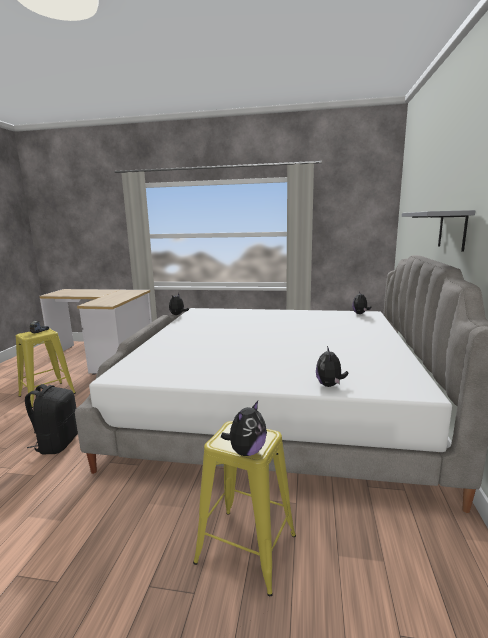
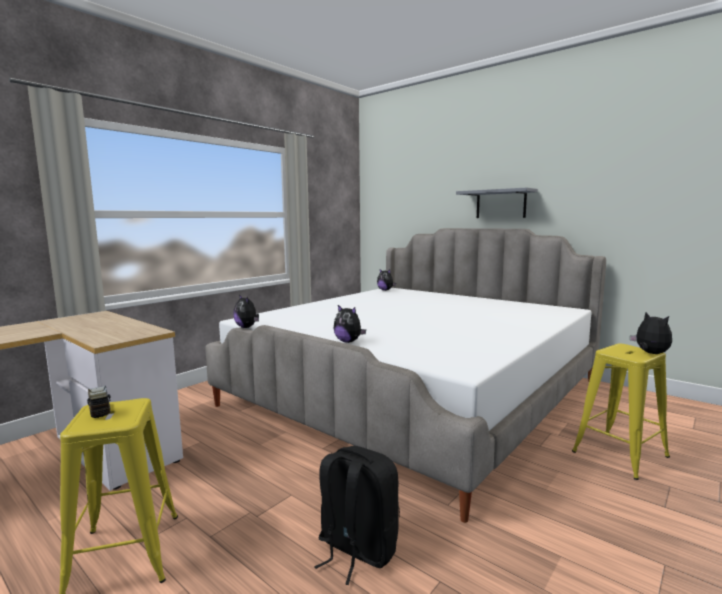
camera: 60 degrees left, 5 degrees down
(330, 385) = (548, 320): plush toy -> plush toy (348, 341)

